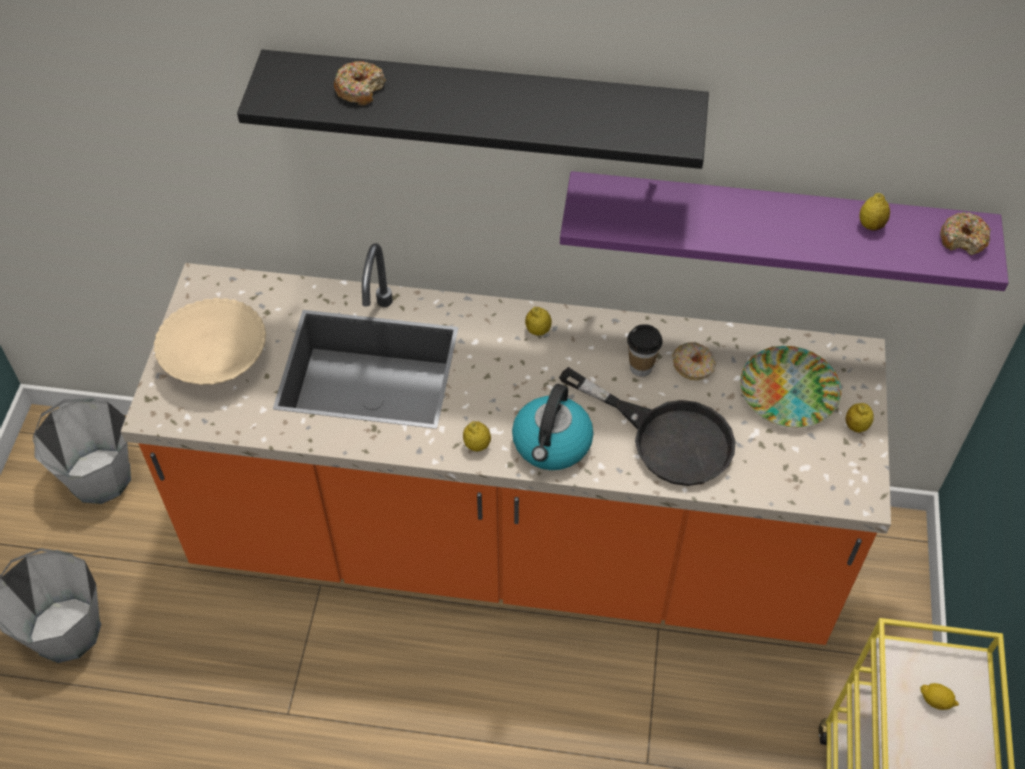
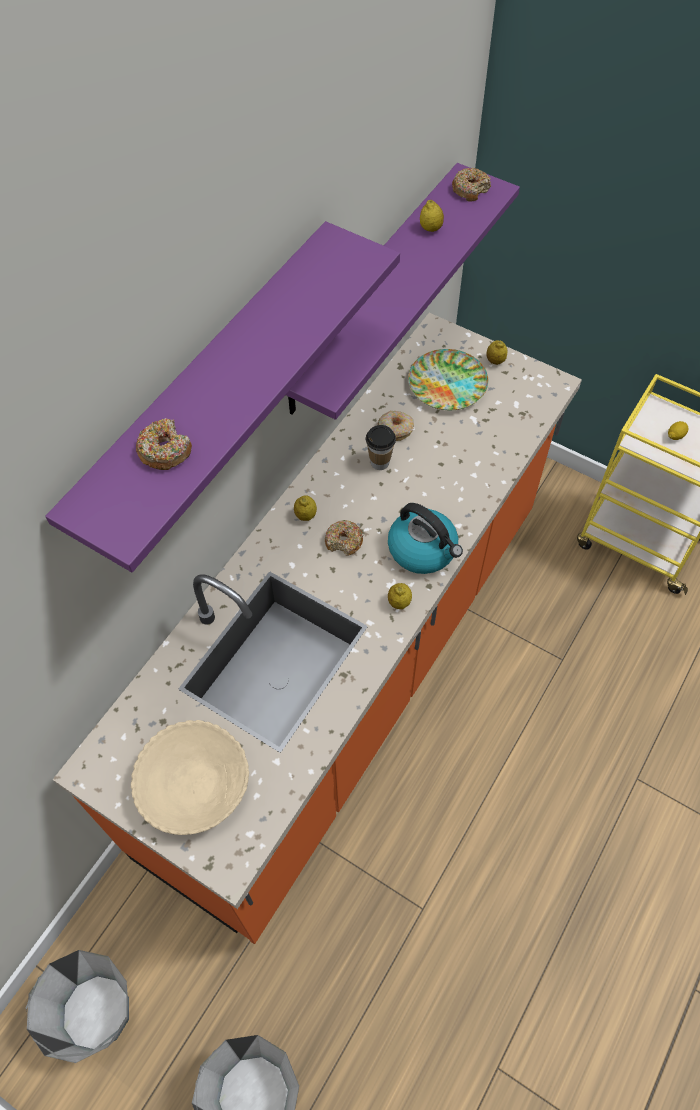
camera: 65 degrees left, 5 degrees up
(482, 108) = (207, 387): black shelf -> purple shelf
(524, 373) = (344, 541): none -> donut
(666, 436) = (451, 473): black frying pan -> none

